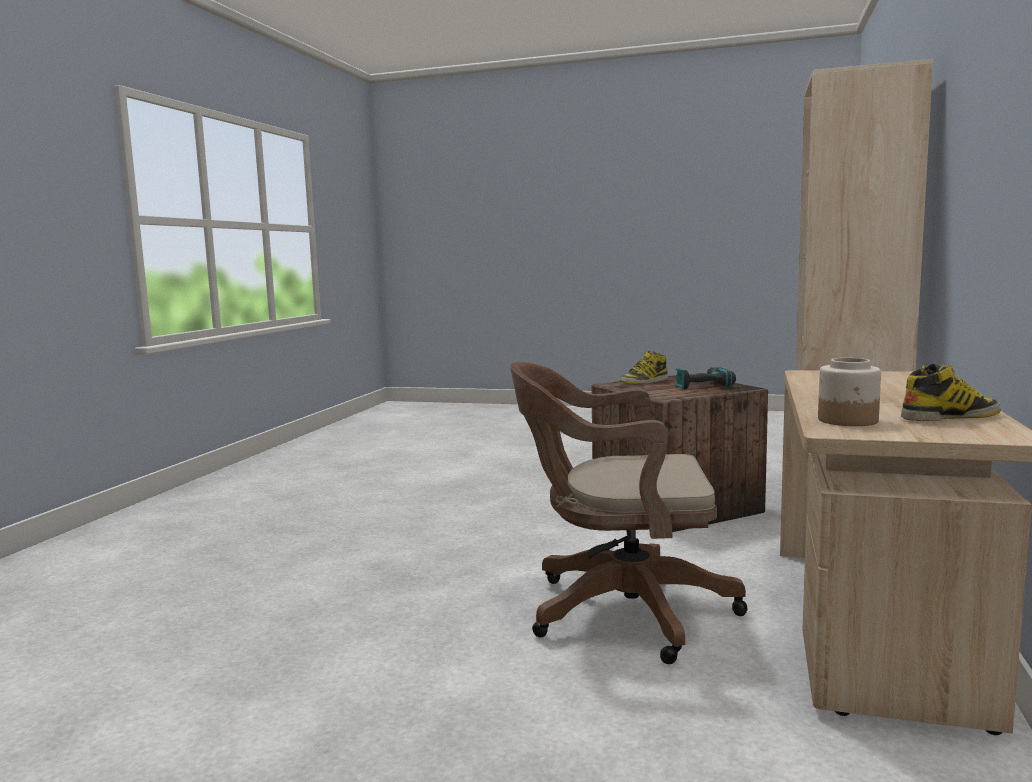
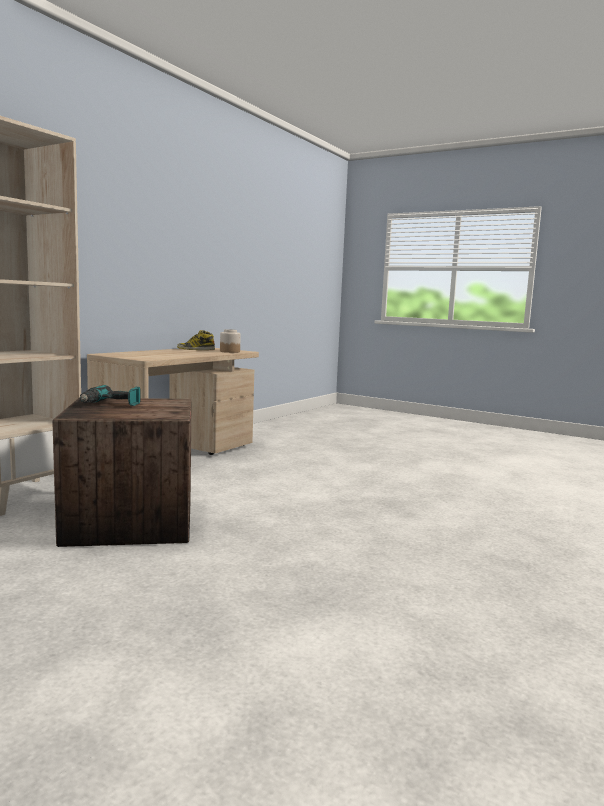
camera: 165 degrees left, 0 degrees up
(619, 611) = (278, 473): brown office chair -> none
(644, 381) = (138, 414): boot -> none

